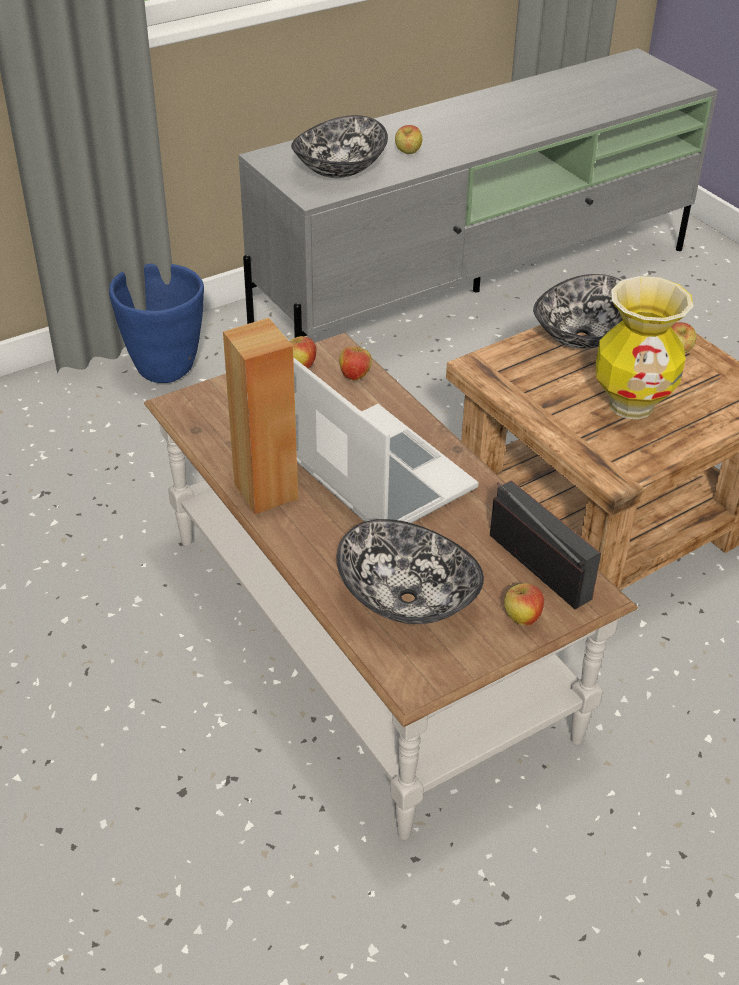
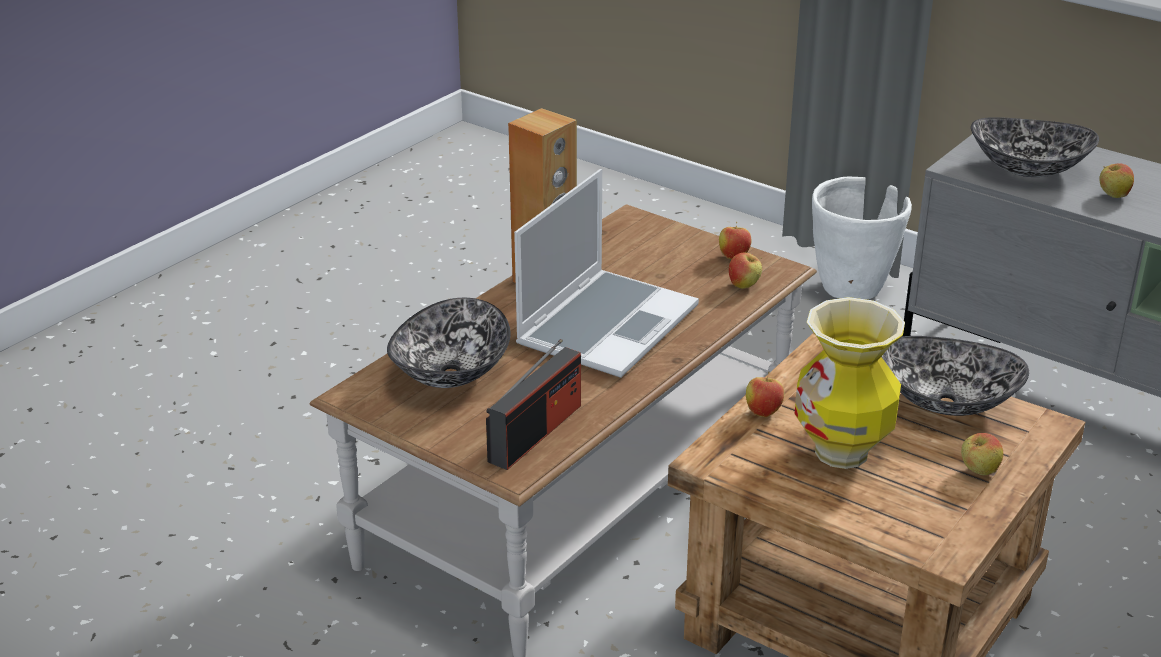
camera: 70 degrees right, 10 degrees down
(166, 368) = (852, 289): blue planter -> white planter
(521, 618) = (458, 434): apple -> apple (763, 412)

